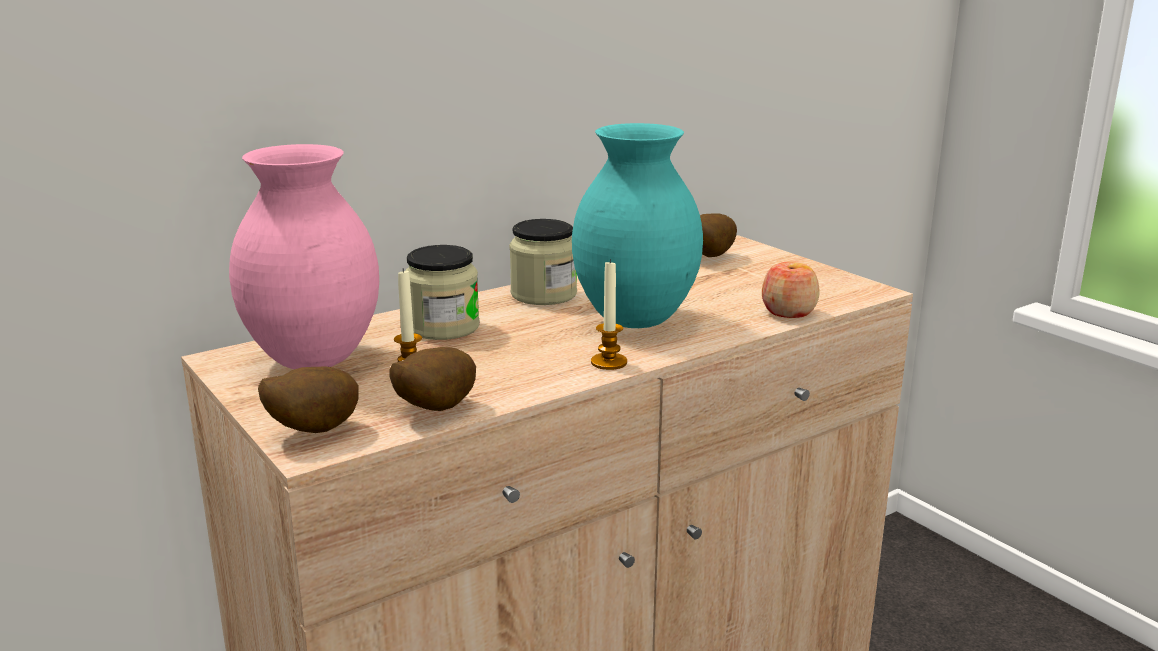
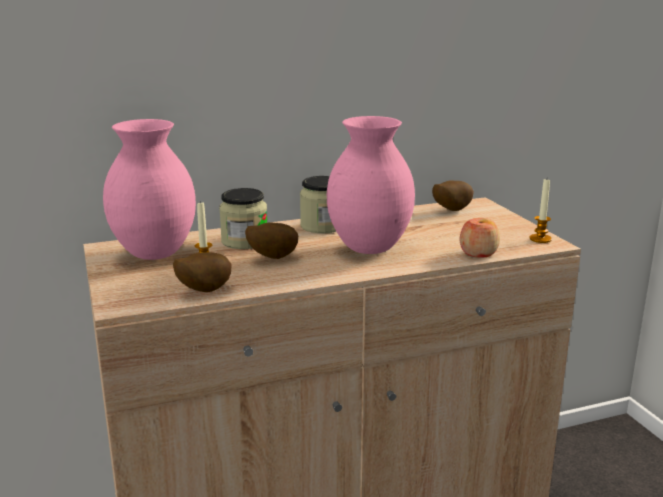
camera: 15 degrees right, 0 degrees up
(311, 430) = (125, 295): potato -> potato (271, 257)
(609, 362) = (331, 274): candle -> candle (540, 239)
(634, 321) = (368, 249): turquoise vase -> pink vase

